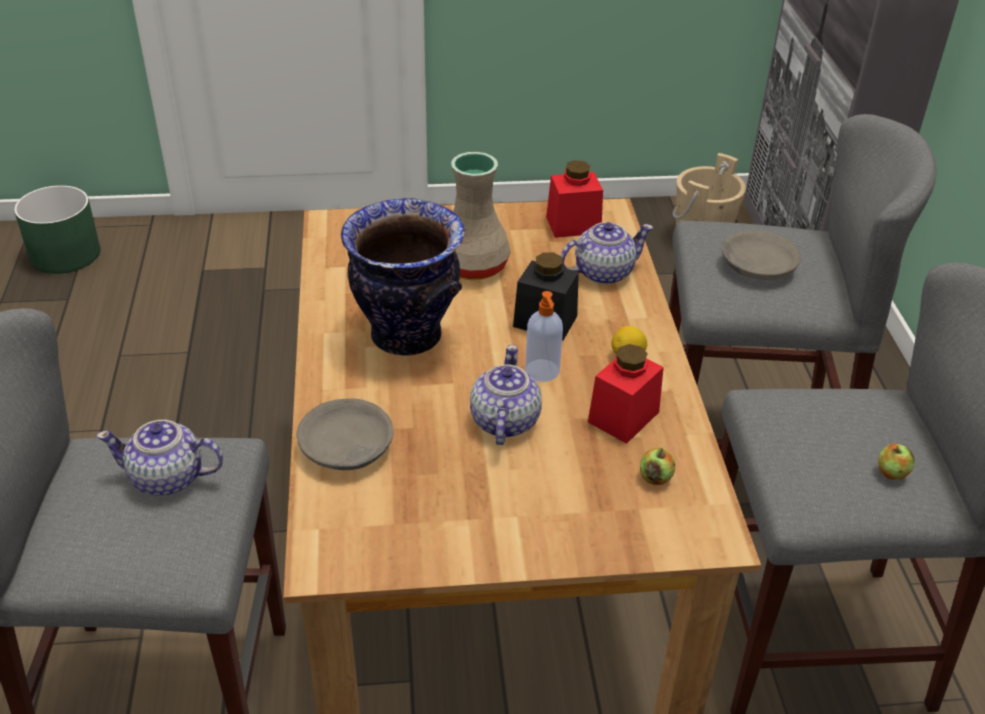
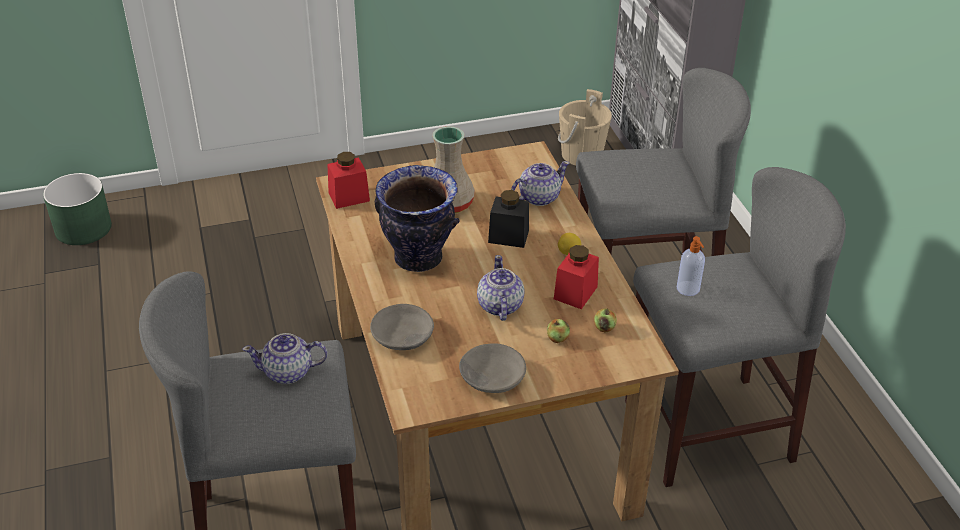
camera: 10 degrees left, 0 degrees up
(542, 372) = (516, 270): soap dispenser -> soap dispenser (688, 289)
(573, 225) = (510, 165): red jar -> red jar (349, 197)
(756, 266) = (639, 179): grey bowl -> grey bowl (491, 376)
(891, 472) = (747, 305): apple -> apple (557, 338)

